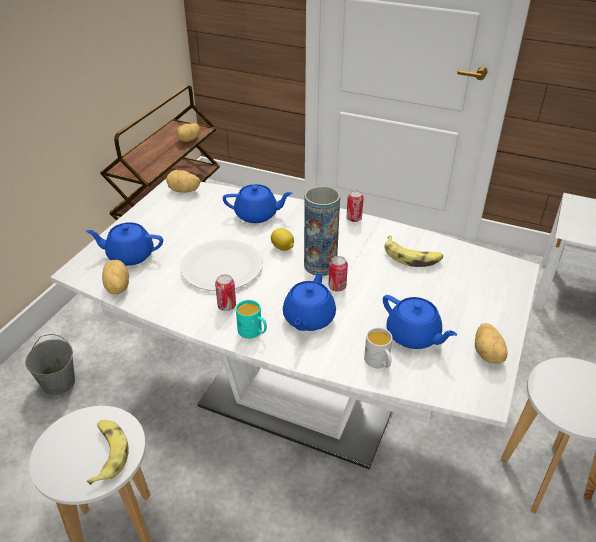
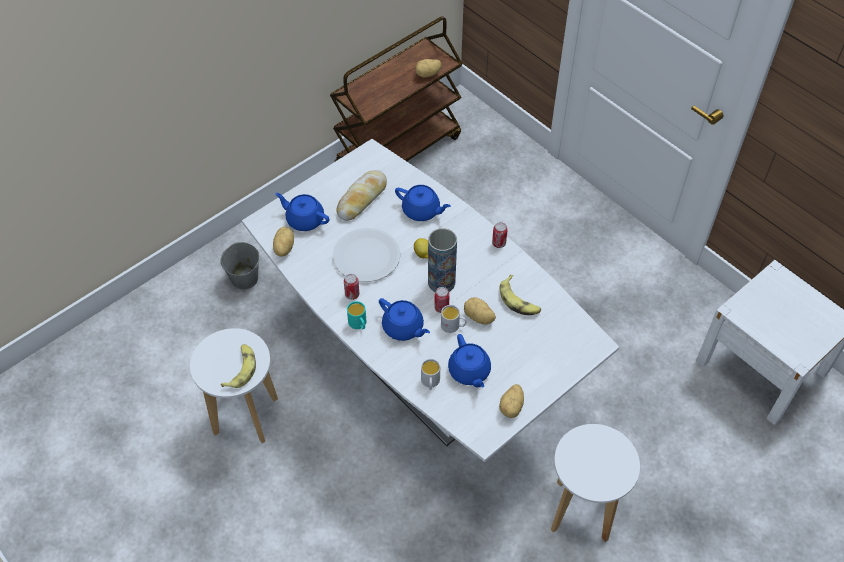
camera: 25 degrees right, 15 degrees up
(184, 191) = (376, 161): potato -> potato (478, 317)
(186, 222) = (362, 199): none -> bread
(308, 319) = (403, 328): blue teapot -> blue teapot turned 90 degrees counterclockwise
(362, 299) = (453, 326): none -> white mug

